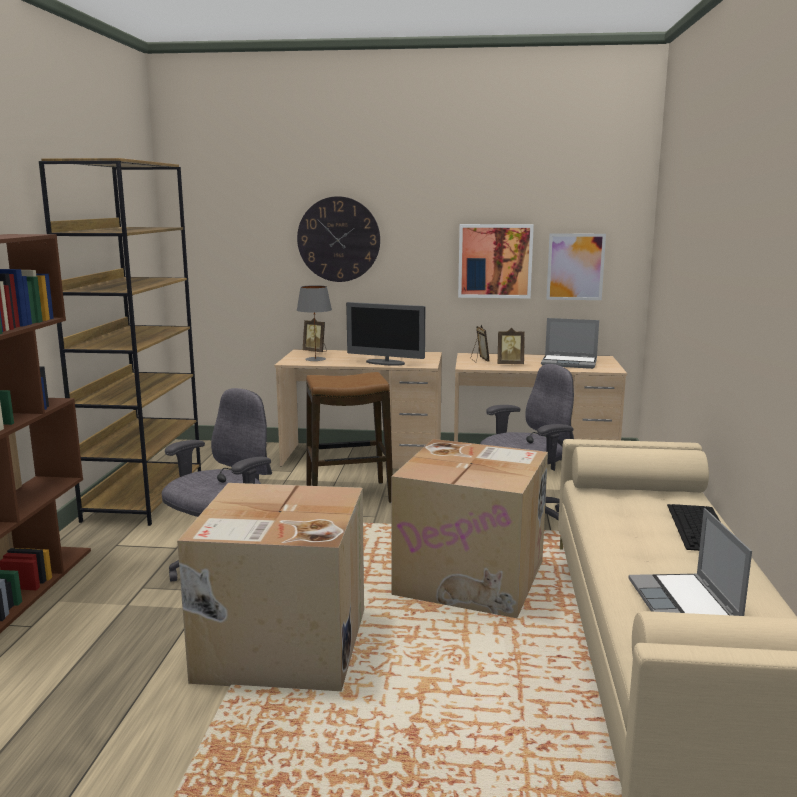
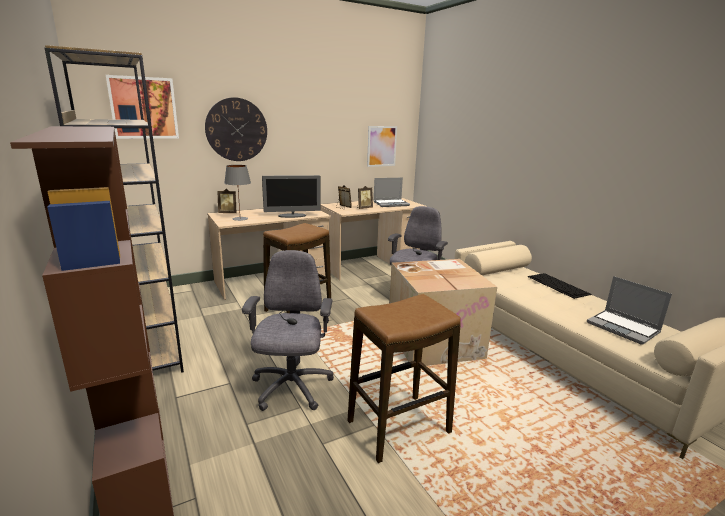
camera: 35 degrees left, 5 degrees up
(280, 646) = (398, 427): cardboard box -> stool
(495, 261) = (339, 143): picture -> picture (144, 108)

